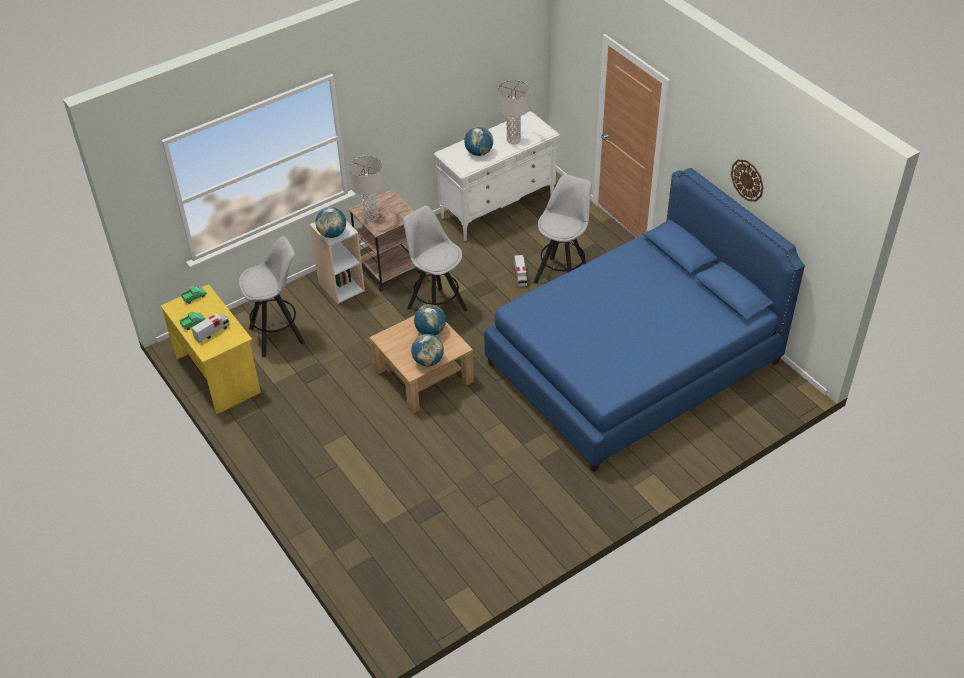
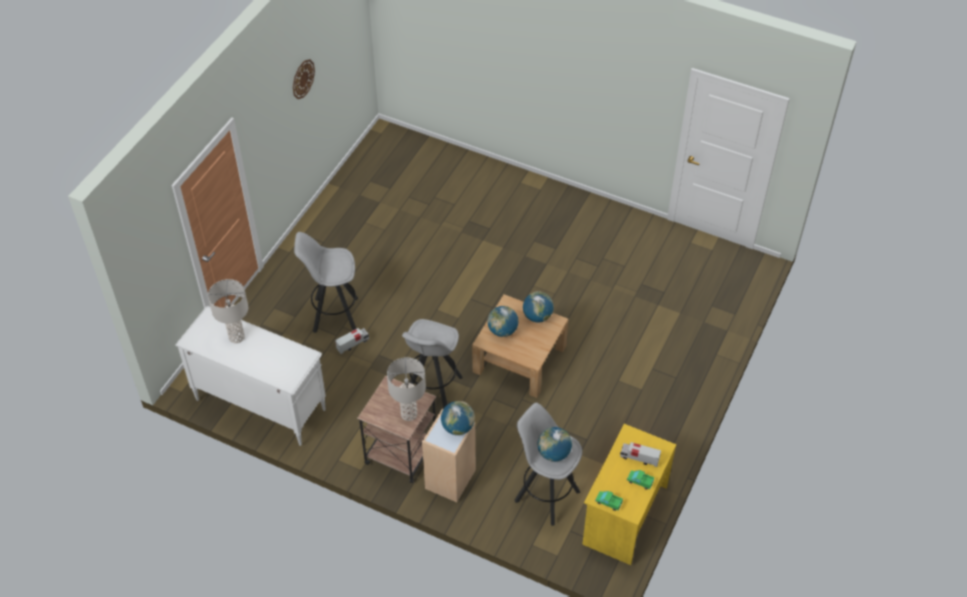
camera: 120 degrees left, 5 degrees up
(479, 153) = (273, 355): globe -> globe (554, 453)
(633, 363) = (415, 230): blue bed -> none

